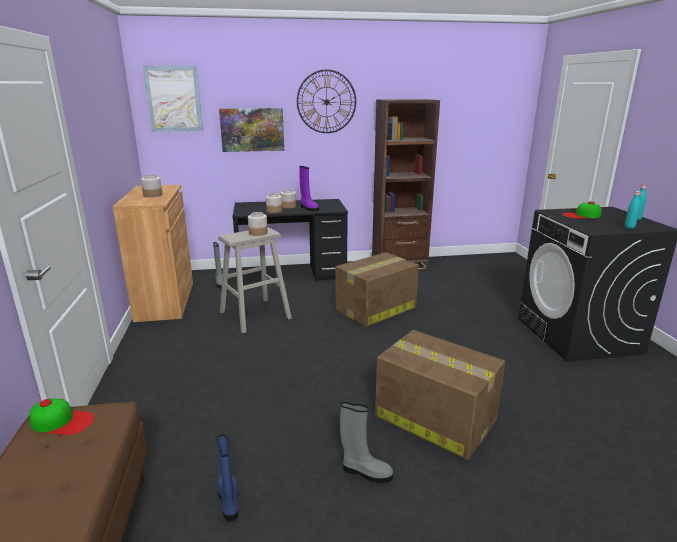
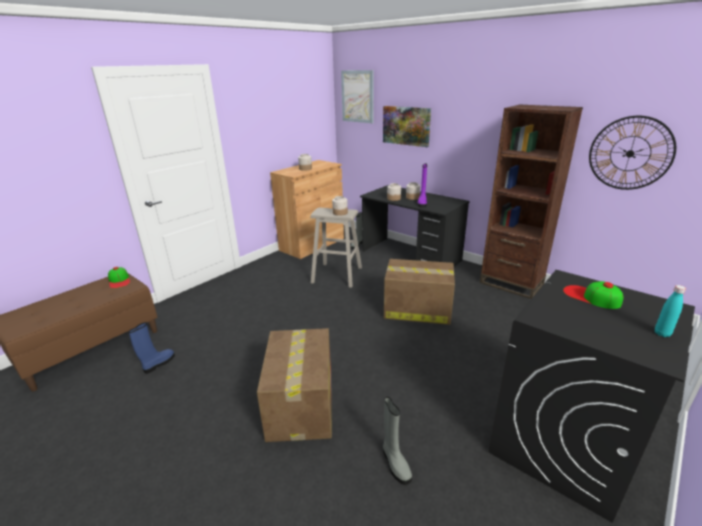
camera: 50 degrees right, 5 degrees up
(326, 102) = (470, 104): wall clock -> wall clock (630, 153)
(365, 472) = (215, 399): grey boot -> grey boot (395, 463)
(629, 227) = (603, 336): turquoise bottle -> none

